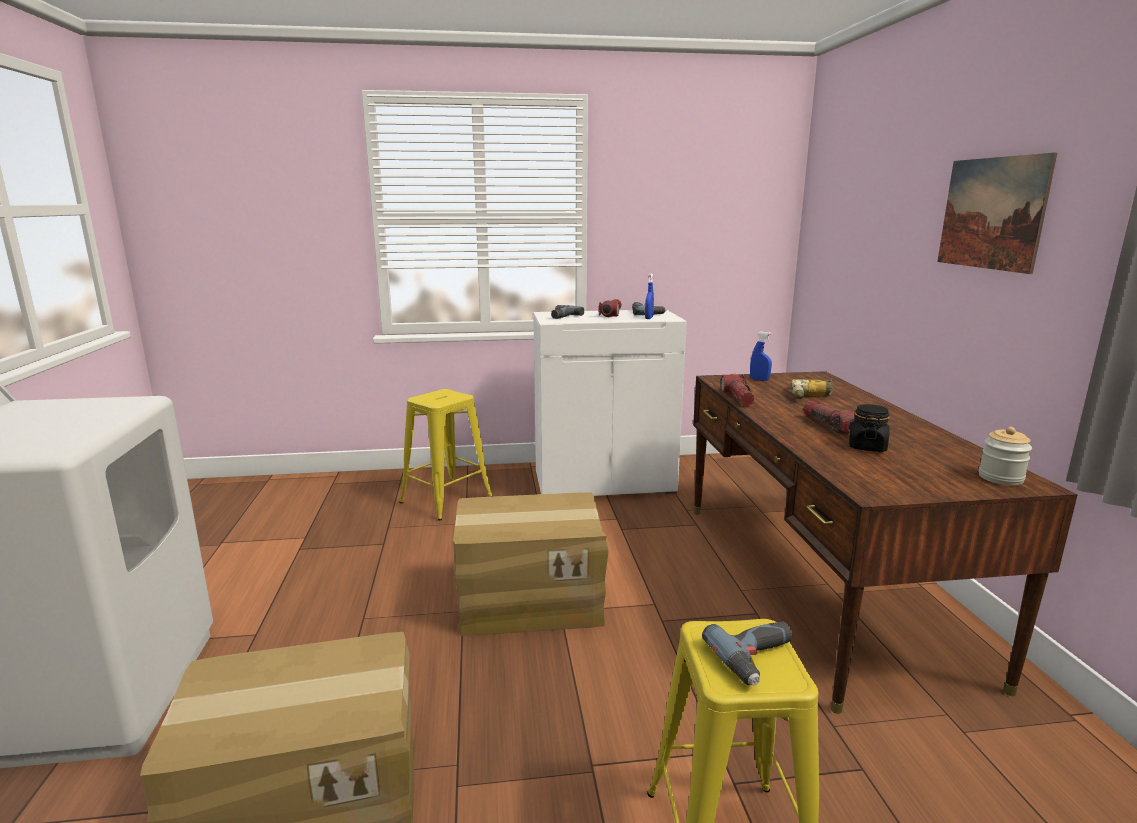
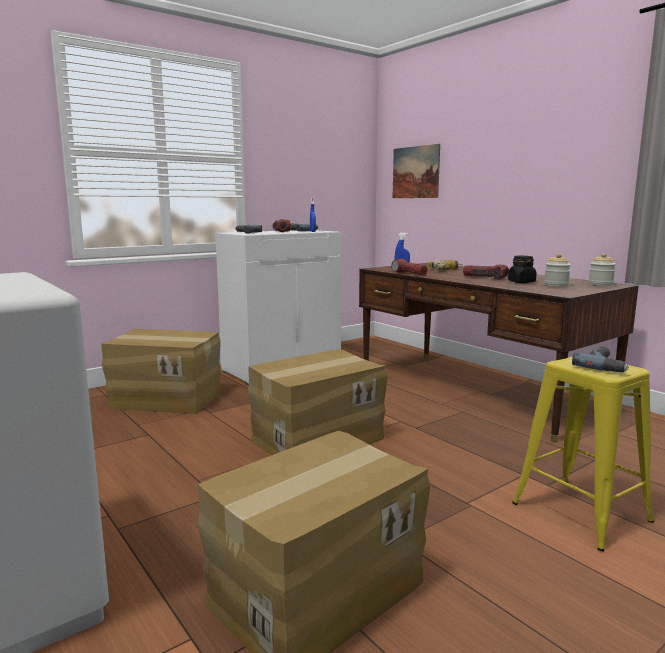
camera: 30 degrees left, 5 degrees down
(446, 500) = (167, 399): yellow stool -> cardboard box
(910, 466) = (556, 285): none -> jar
(991, 213) = (541, 146): picture -> picture (415, 172)

